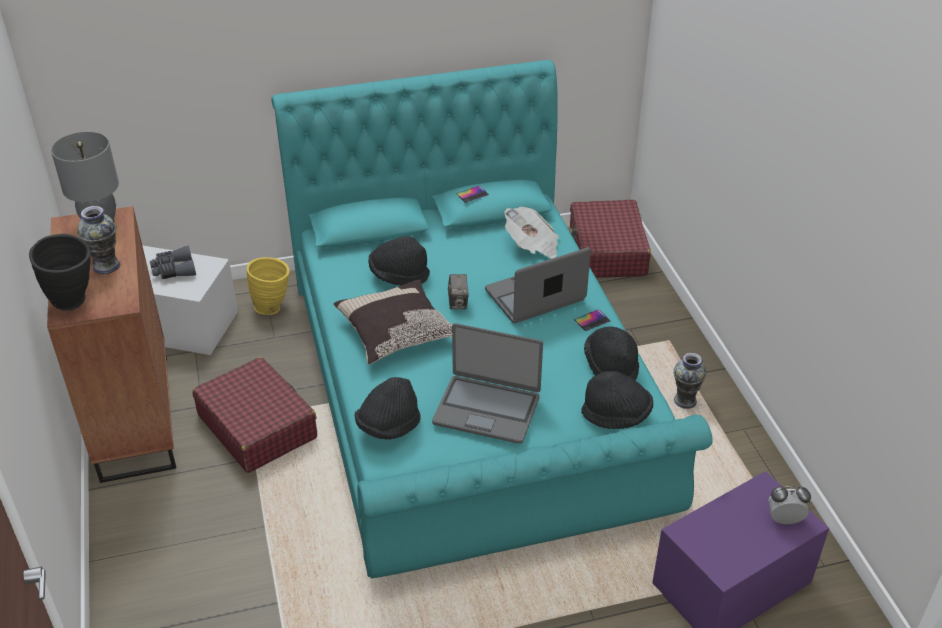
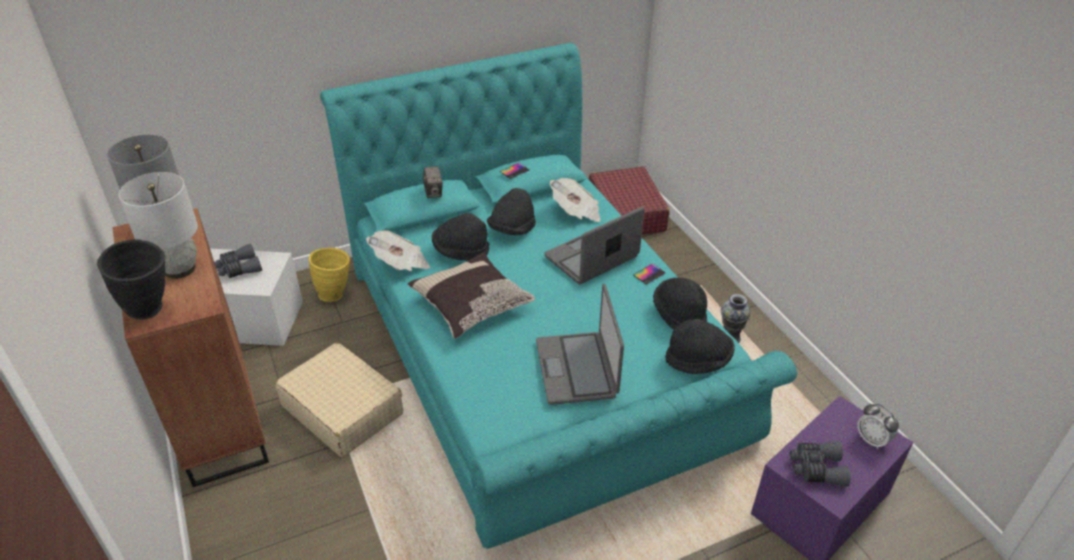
camera: 10 degrees left, 0 degrees up
(106, 265) = (180, 269): vase -> white table lamp
(257, 426) = (342, 409): red suitcase -> beige suitcase
(334, 282) = (401, 264): none -> newspaper
(388, 426) = (487, 397): black hat -> black hat (512, 229)
(458, 302) = (522, 270): camera -> camera (433, 192)
(487, 409) = (577, 369): laptop -> laptop turned 75 degrees clockwise
(714, 540) = (816, 468): none -> grey binoculars
(784, 520) = (872, 440): alarm clock -> alarm clock turned 120 degrees counterclockwise

